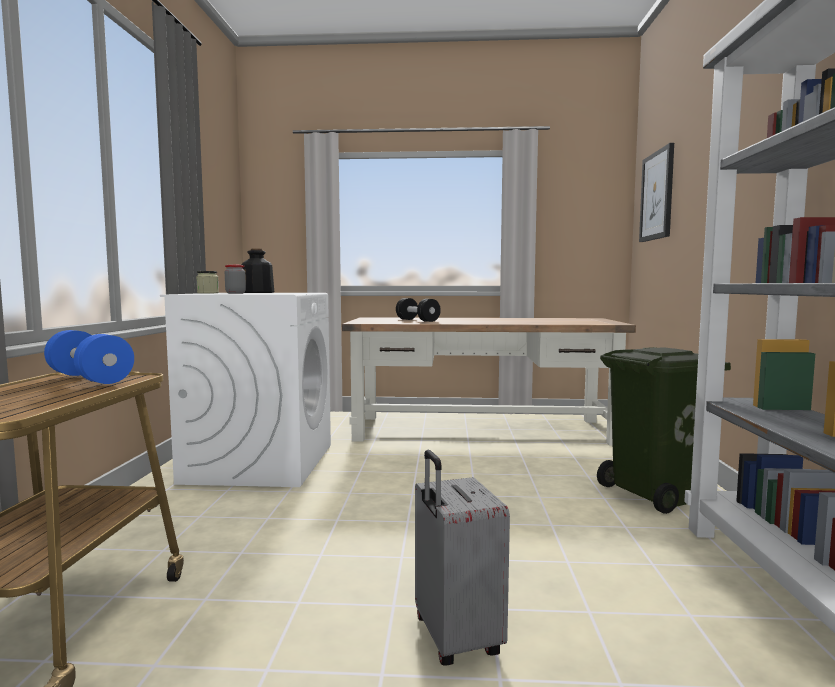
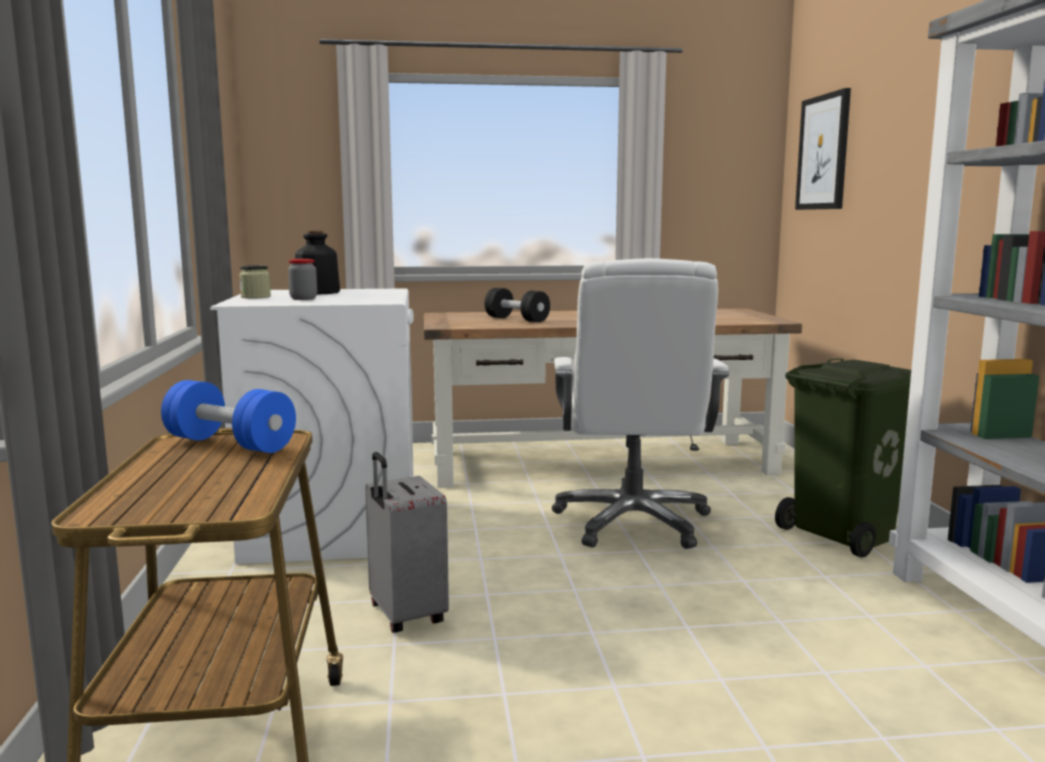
camera: 10 degrees left, 5 degrees up
(454, 638) = (699, 713): grey suitcase -> grey suitcase (405, 615)
(483, 474) = (633, 522): none -> white office chair

